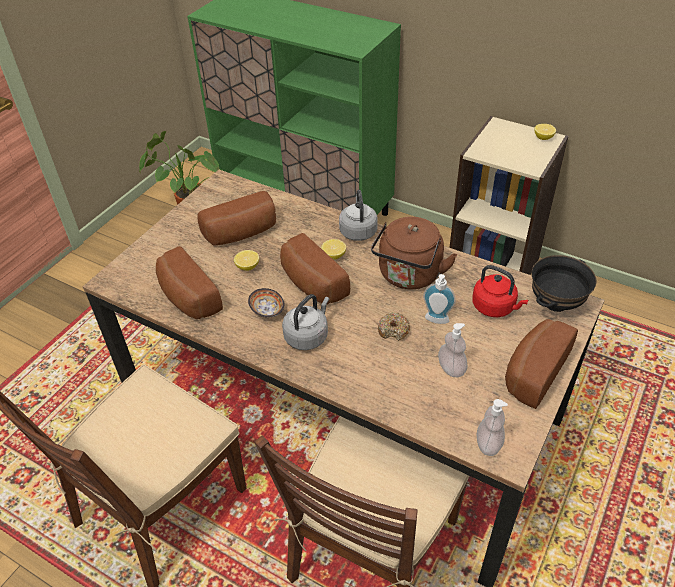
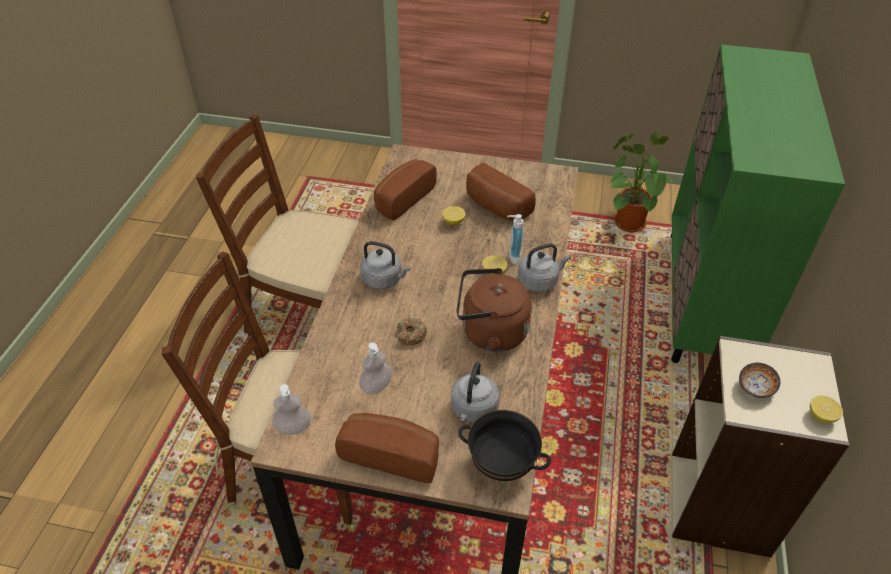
camera: 70 degrees right, 0 degrees up
(267, 310) = (405, 247): bowl -> bowl (755, 387)
(310, 284) = (449, 266): bread -> none
(436, 321) = (435, 364): soap dispenser -> soap dispenser (512, 257)
(495, 307) = (473, 410): red kettle -> grey kettle

